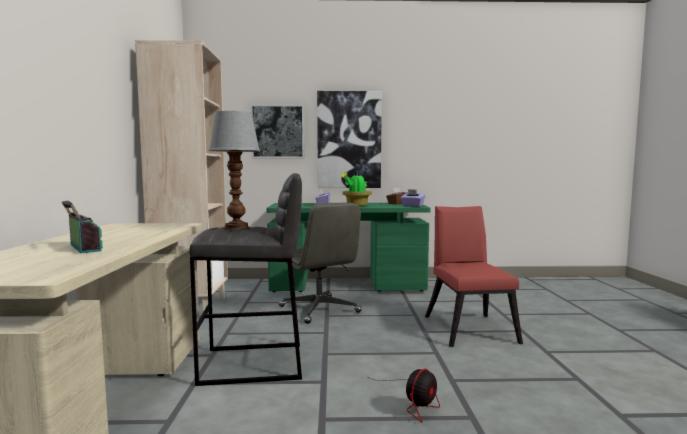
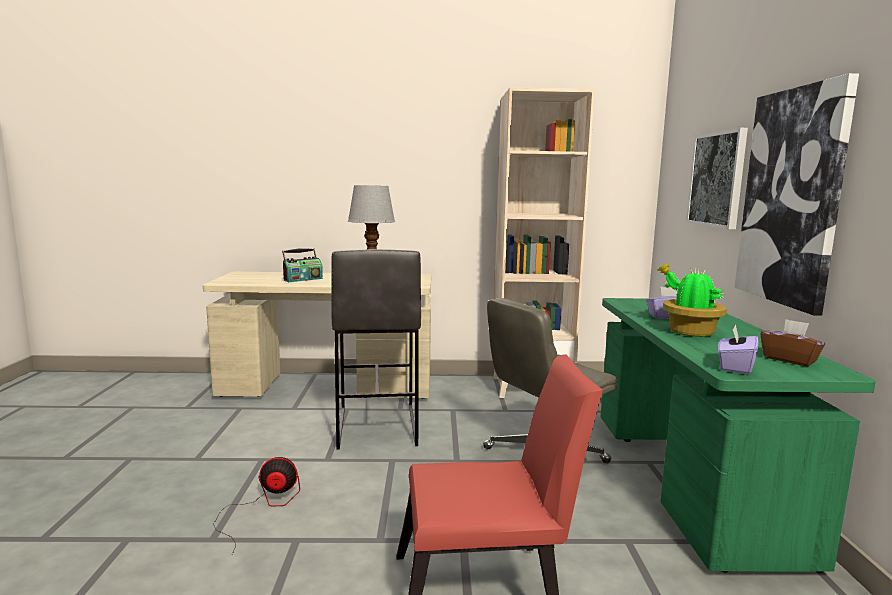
camera: 90 degrees right, 5 degrees up
(415, 401) = (262, 507): fan -> fan turned 135 degrees clockwise

